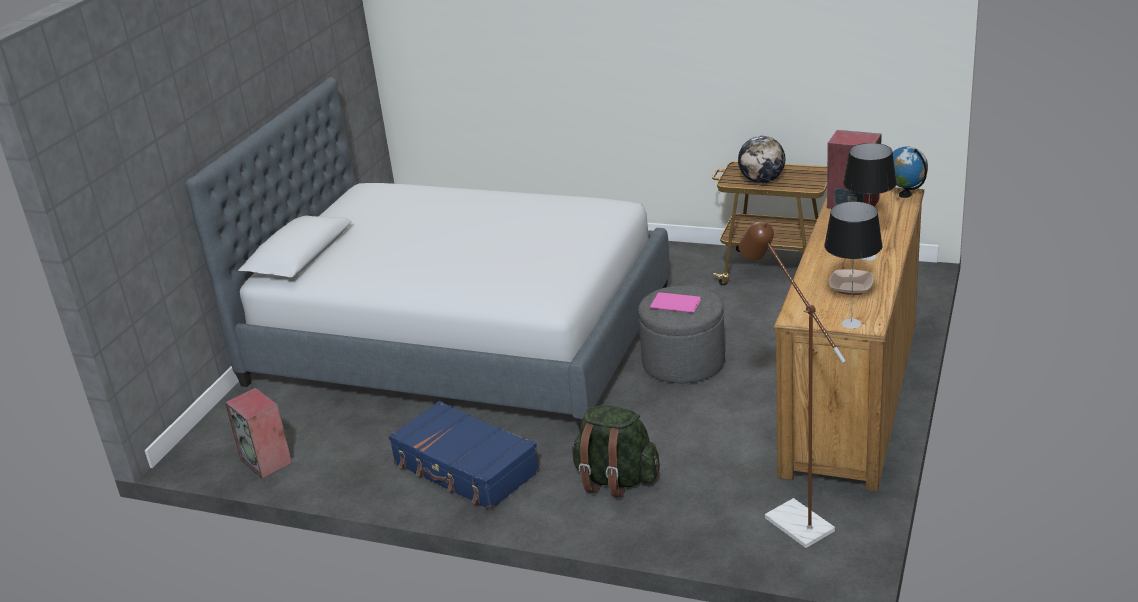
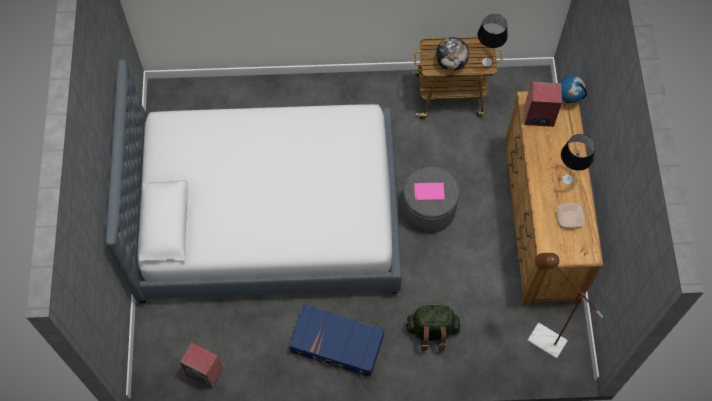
camera: 25 degrees left, 35 degrees up
(850, 323) = (580, 255): table lamp -> table lamp (486, 62)

